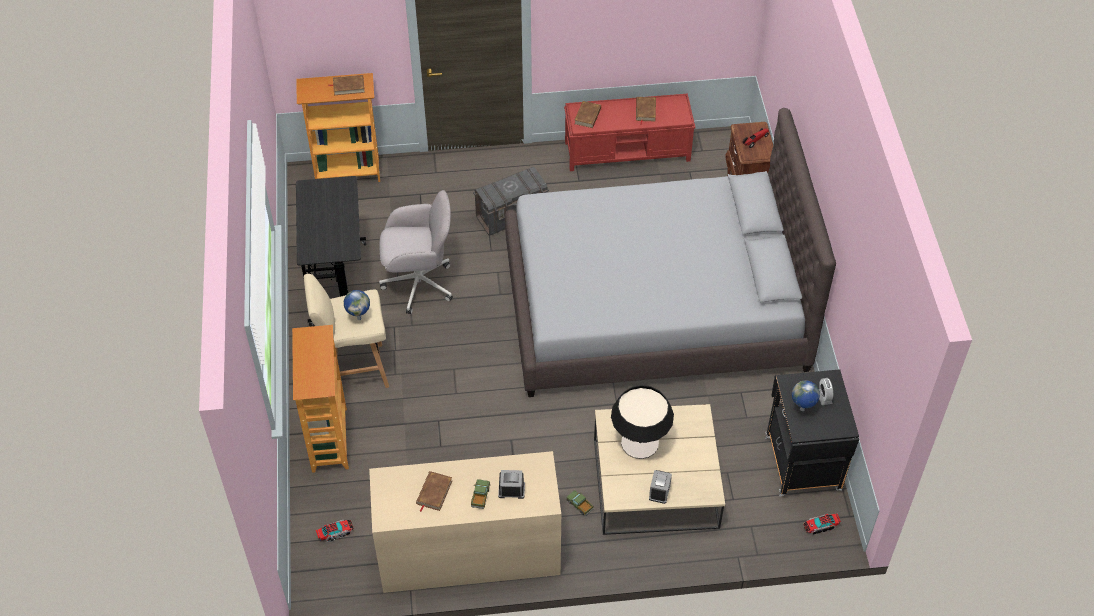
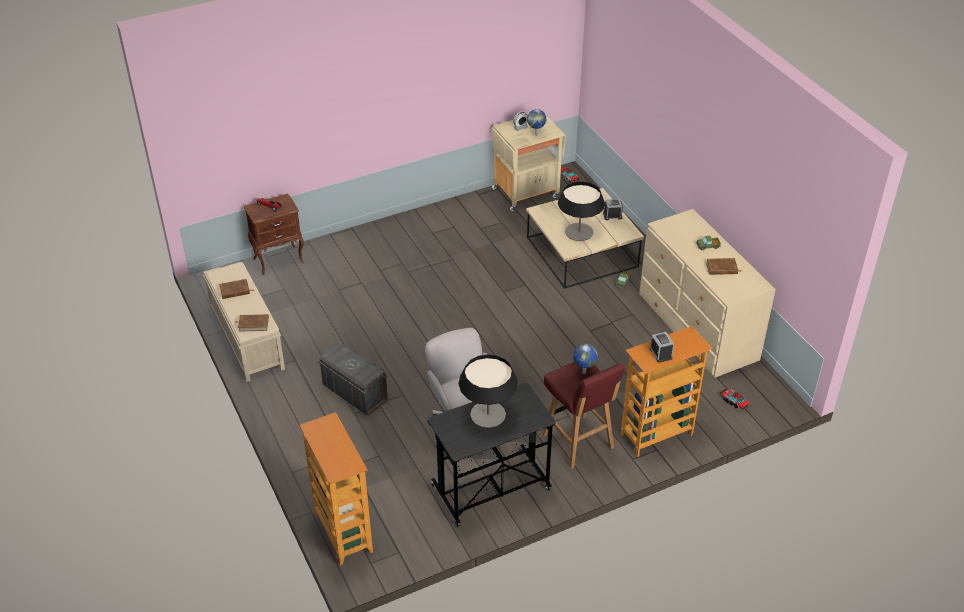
camera: 110 degrees left, 10 degrees down
(335, 218) = (488, 414): none -> table lamp
(348, 86) = (327, 436): brown book -> none
(355, 369) = (578, 442): beige stool -> red stool
(511, 490) = (692, 234): alarm clock -> alarm clock (660, 353)
(628, 151) = (246, 338): red bench -> beige bench
(655, 307) = (421, 285): grey bed -> none
(802, 465) = (526, 192): black cart -> beige cart

